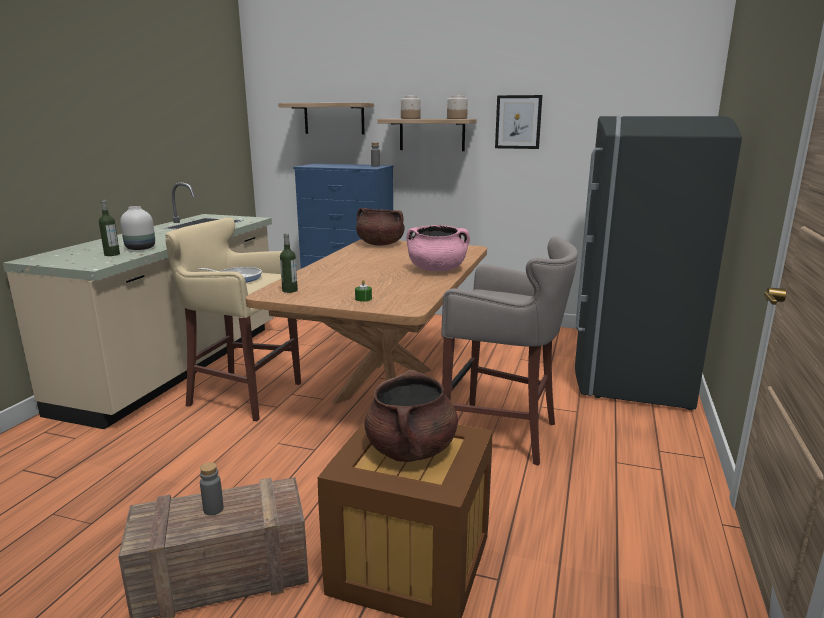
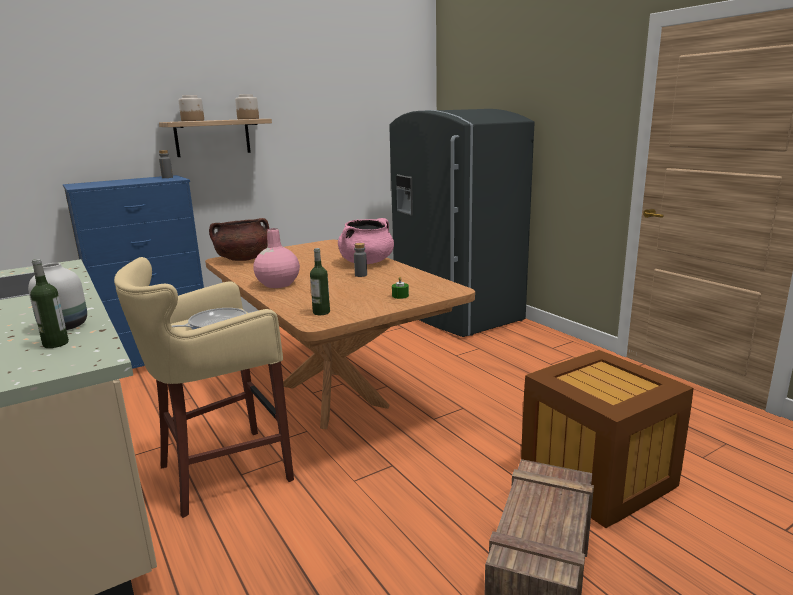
camera: 50 degrees left, 0 degrees up
(213, 509) = (538, 513): grey bottle -> grey bottle (361, 275)
(334, 118) = (79, 125): shelf -> none
(336, 266) = (278, 284): none -> pink vase
(411, 450) = (601, 380): brown cooking pot -> none
(503, 434) = (474, 381): grey stool -> none
(518, 122) = (297, 120): picture -> none

